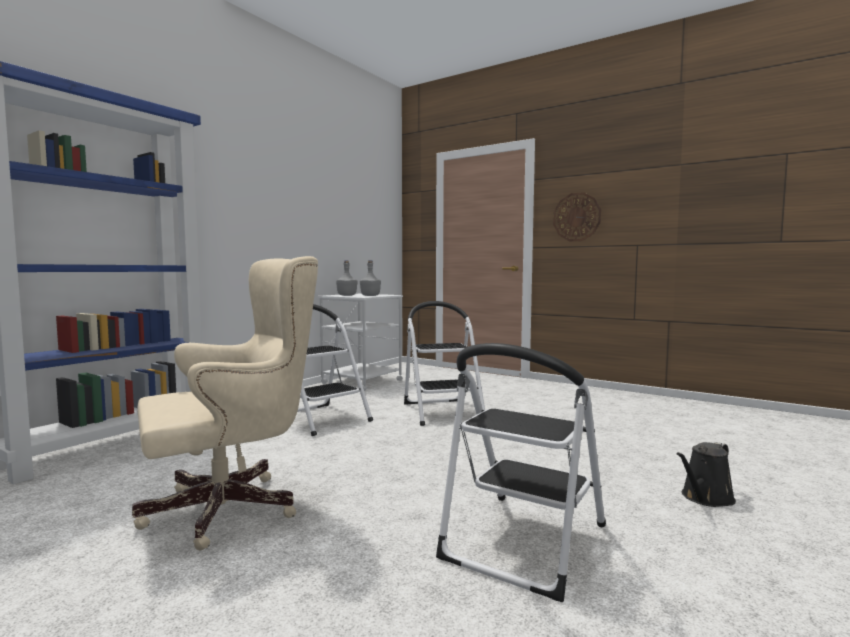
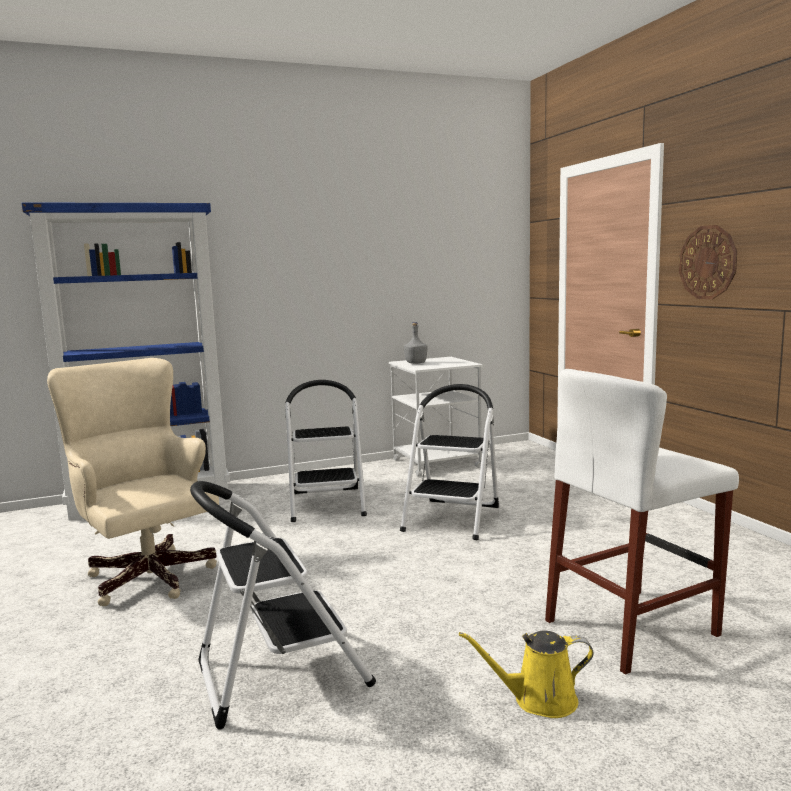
camera: 35 degrees right, 5 degrees up
(233, 508) = (147, 575): beige office chair -> beige office chair turned 135 degrees counterclockwise
(370, 296) = (437, 365): grey bottle -> none
(665, 447) = (631, 627): none -> white stool
(705, 498) = (539, 700): black watering can -> yellow watering can

